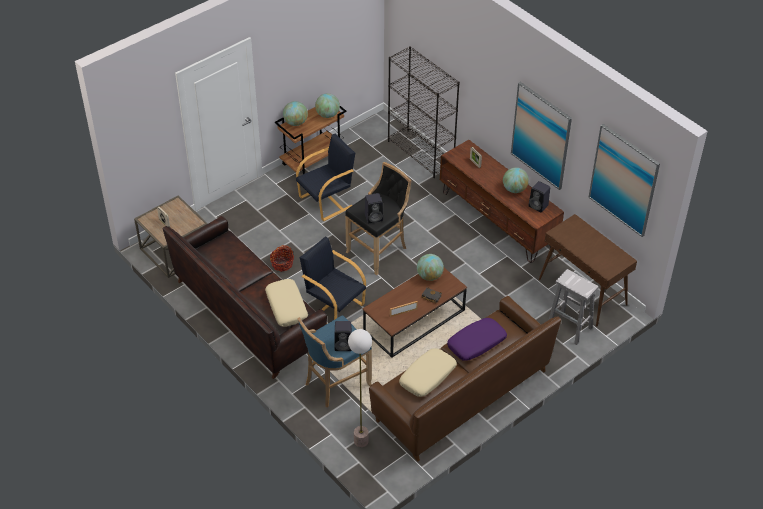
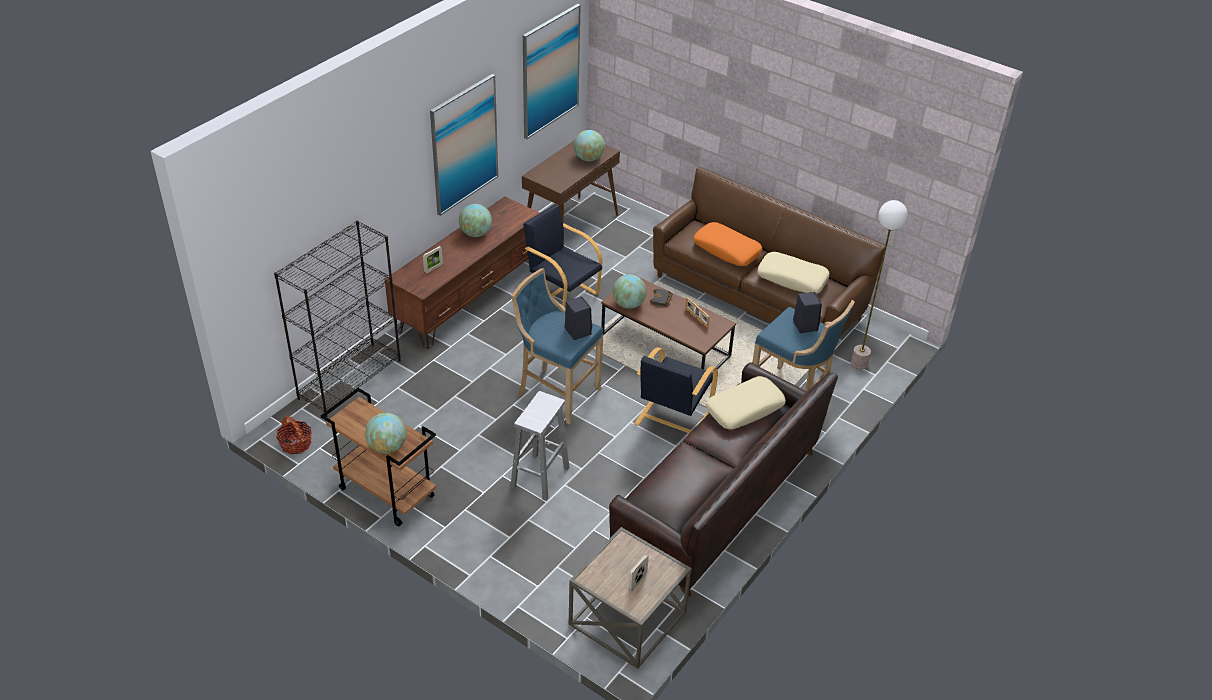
camera: 105 degrees left, 5 degrees down
(282, 264) = (612, 485): basket -> basket (295, 444)
(327, 115) = (362, 414): globe -> globe (588, 158)
(327, 201) = (472, 460): black armchair -> black armchair (562, 295)
(379, 250) = (556, 393): black stool -> blue stool
(476, 344) = (727, 250): purple pillow -> orange pillow
(539, 206) = (500, 213): black speaker -> none
(570, 328) = (627, 232): white stool -> white stool (540, 476)

